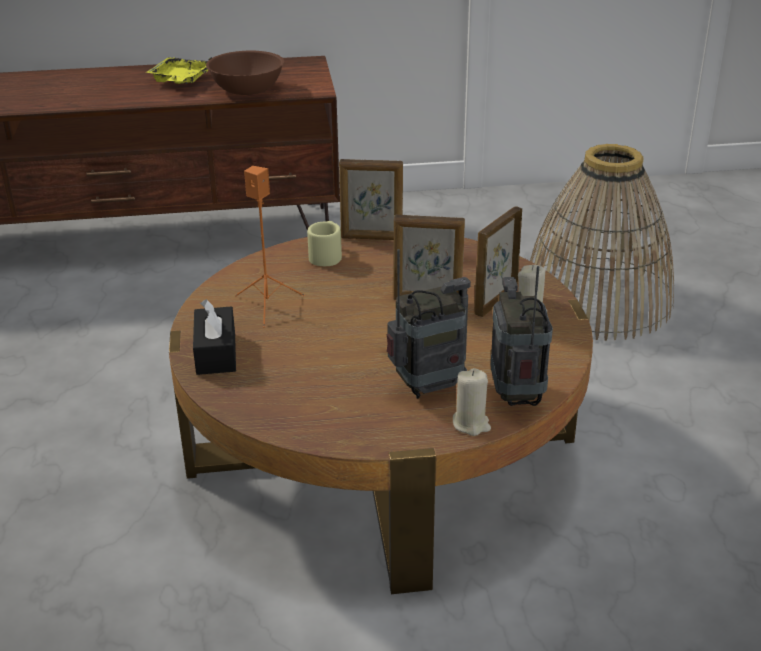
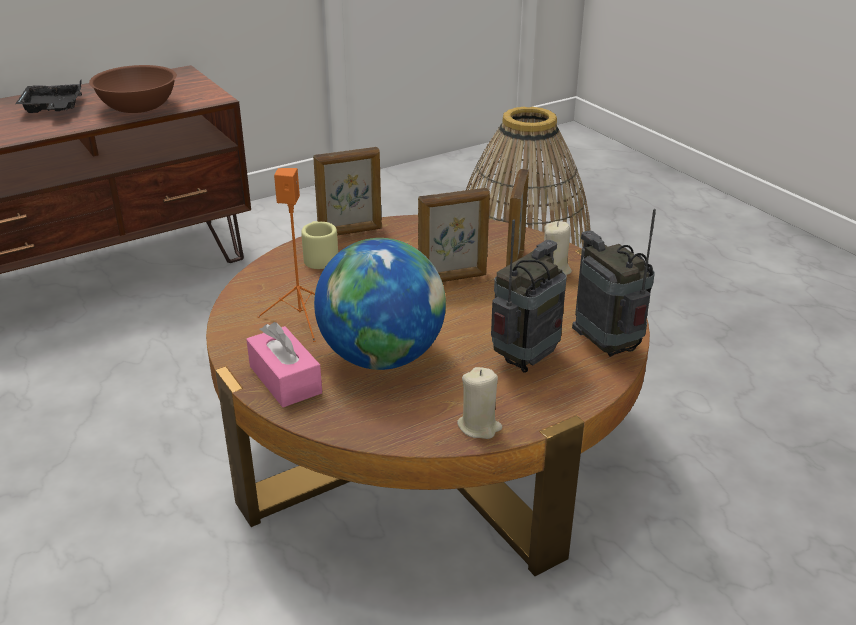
camera: 25 degrees left, 0 degrees up
(180, 80) = (53, 108): yellow tray -> black tray
(216, 353) = (285, 380): black tissue box -> pink tissue box
(307, 354) = (382, 357): none -> globe
(471, 424) = (591, 383): beige candle -> beige candle (479, 426)

